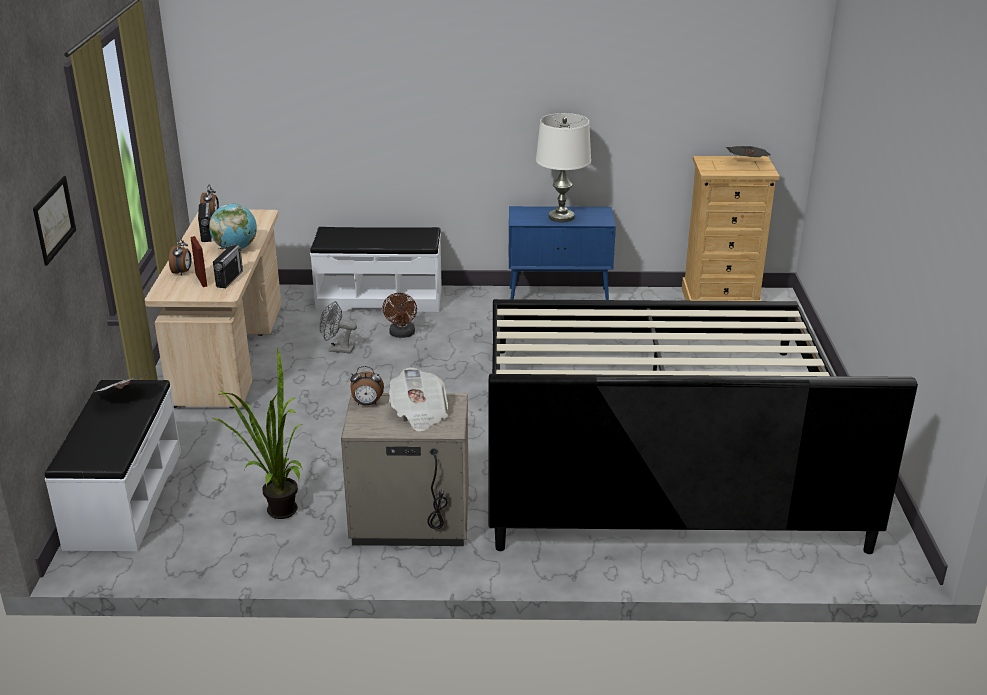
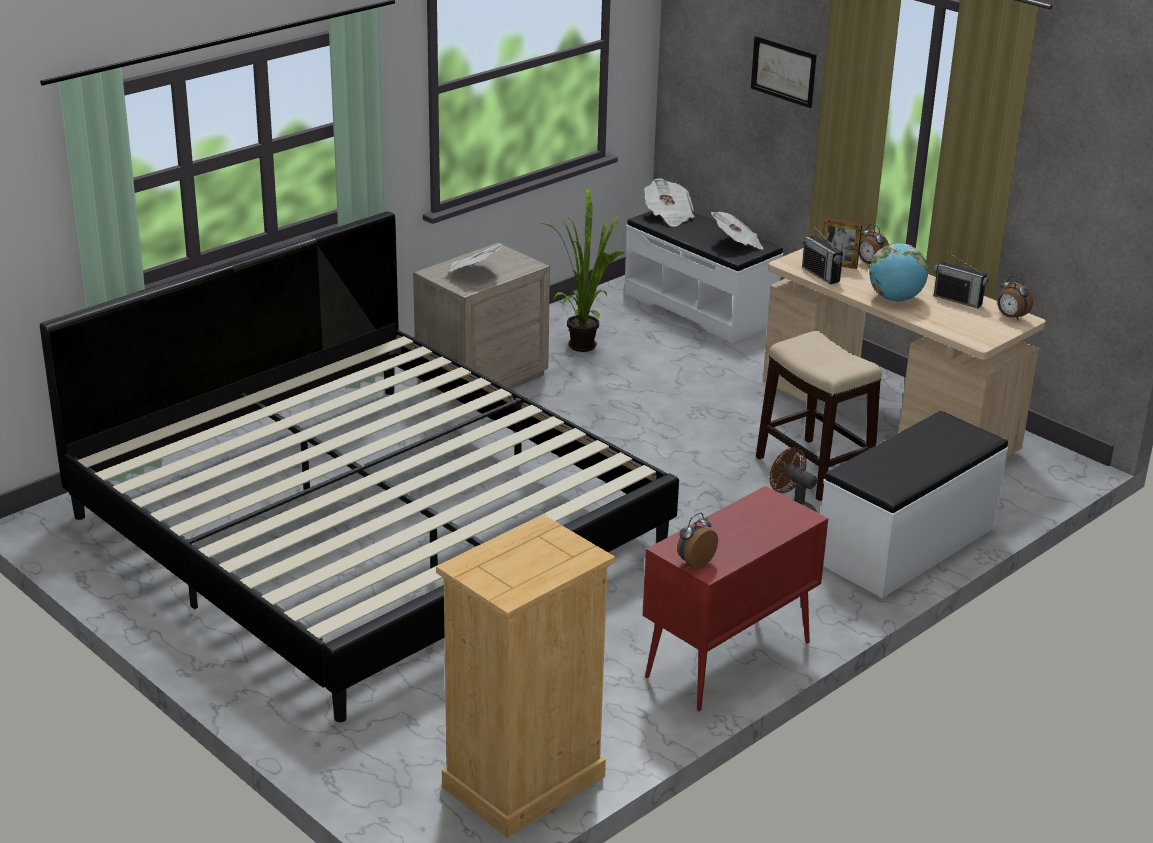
camera: 135 degrees right, 0 degrees up
(337, 349) = (813, 469): grey fan -> stool
(367, 404) = (522, 264): alarm clock -> alarm clock (694, 562)
(559, 298) = (727, 660): blue cabinet -> red cabinet
(561, 217) = (733, 529): white table lamp -> none
(747, 163) = (514, 574): newspaper -> newspaper (668, 216)

